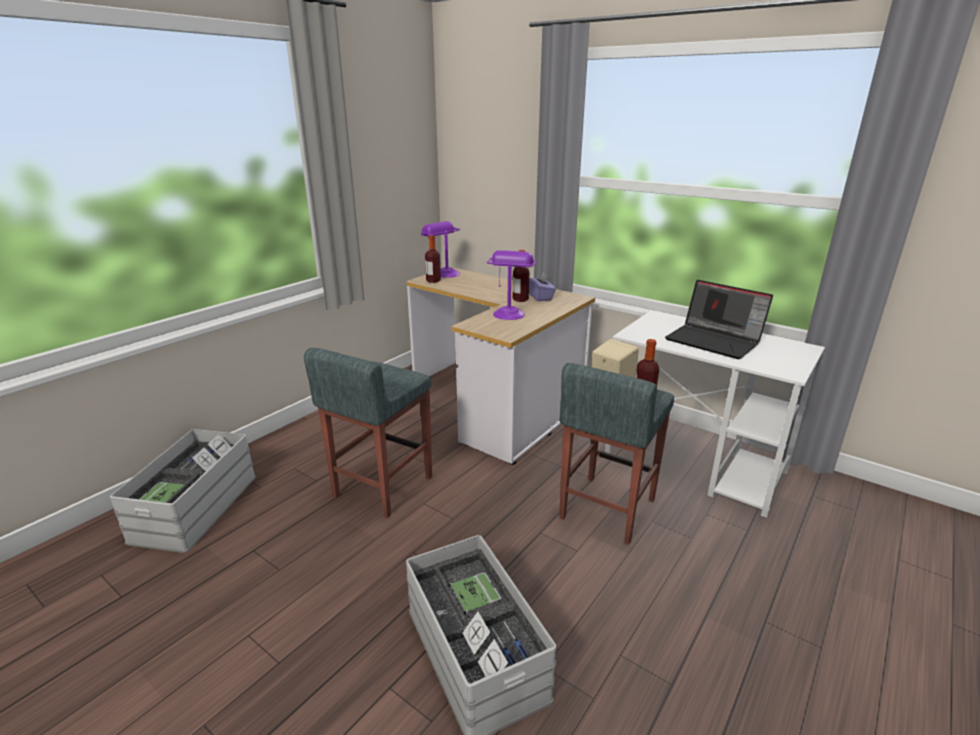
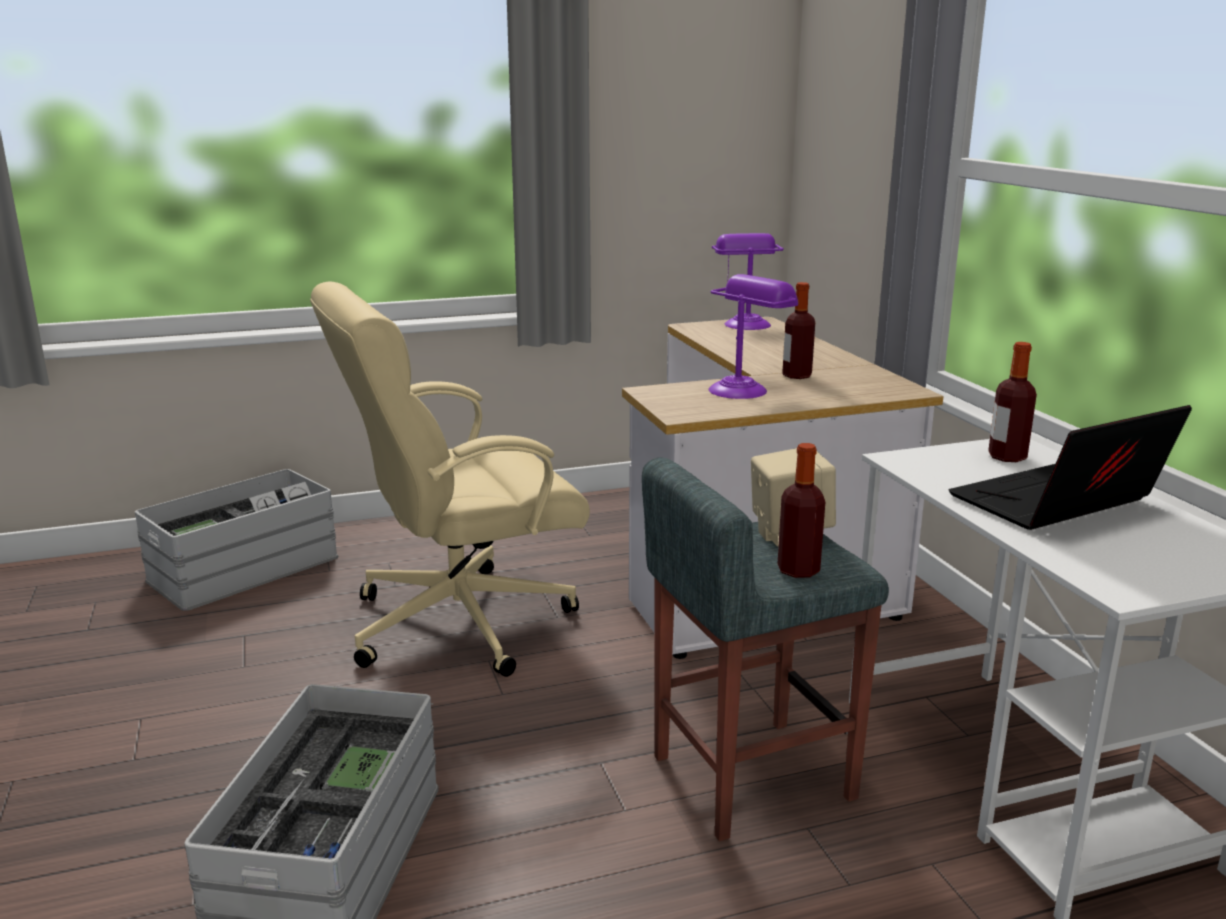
camera: 35 degrees right, 5 degrees down
(382, 487) = (461, 621): grey stool -> beige office chair
(433, 281) = (708, 330): bottle -> bottle (1007, 457)
(540, 297) = (840, 378): purple tissue box -> none
(715, 341) = (1057, 504): laptop -> laptop turned 75 degrees clockwise

